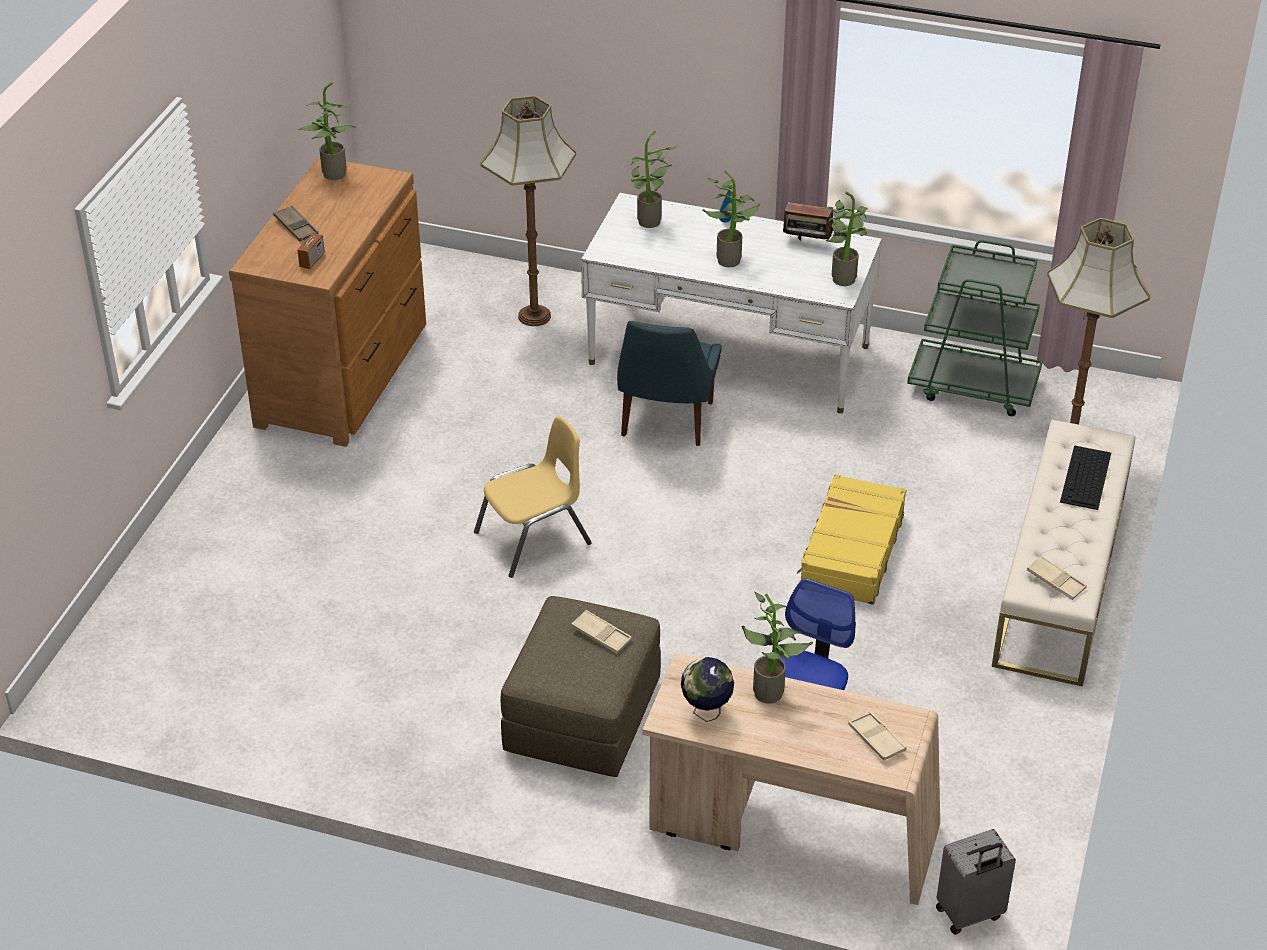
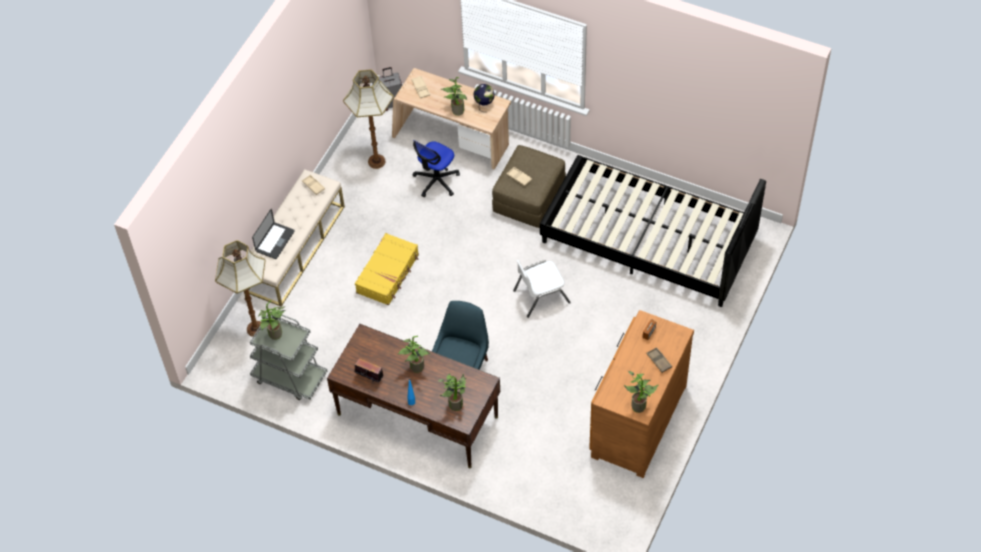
camera: 170 degrees left, 15 degrees up
(312, 653) = (648, 241): none -> black bed
(534, 315) = (525, 460): floor lamp -> floor lamp (376, 162)
(534, 539) = (541, 296): yellow chair -> white chair
(728, 355) = (417, 415): white desk -> brown desk
(842, 277) = (358, 348): potted plant -> potted plant (275, 336)
(973, 386) = (289, 377): green cart -> grey cart
(1086, 478) = (275, 241): keyboard -> laptop

